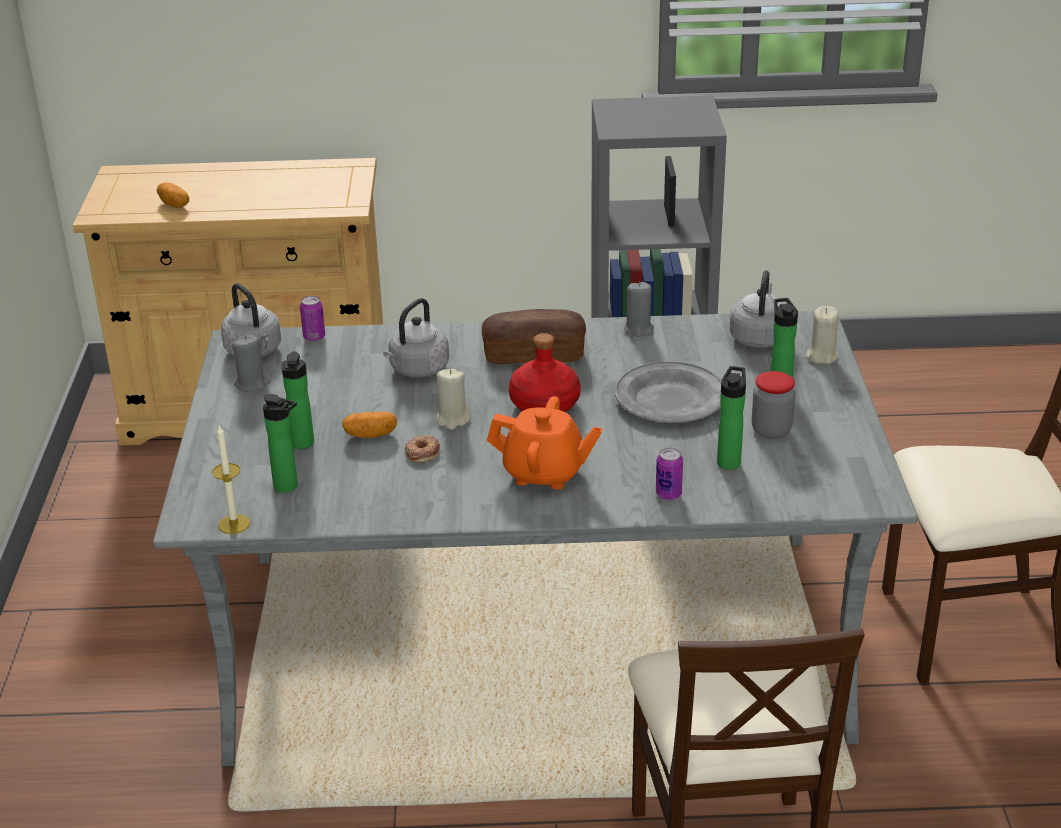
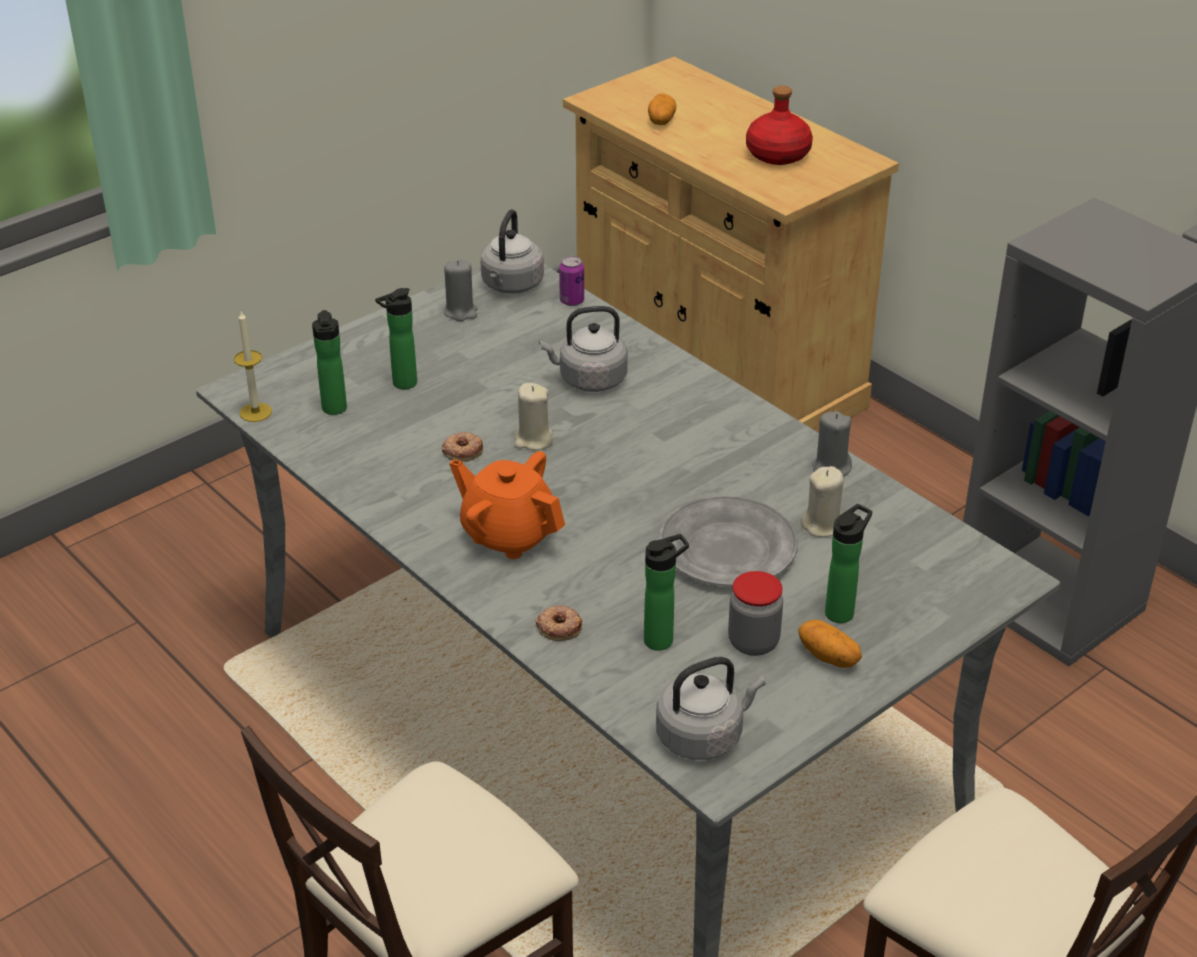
camera: 50 degrees right, 5 degrees up
(370, 435) = (457, 410): potato -> potato (828, 656)
(534, 354) = (699, 429): bread -> none
(544, 404) = (622, 477): red bottle -> red bottle (777, 154)
(544, 473) = (508, 534): orange teapot -> orange teapot turned 150 degrees clockwise
(668, 494) = (559, 627): can -> donut
(758, 337) = (924, 552): grey kettle -> grey kettle (703, 736)
(821, 356) = (945, 613): beige candle -> beige candle (822, 525)

